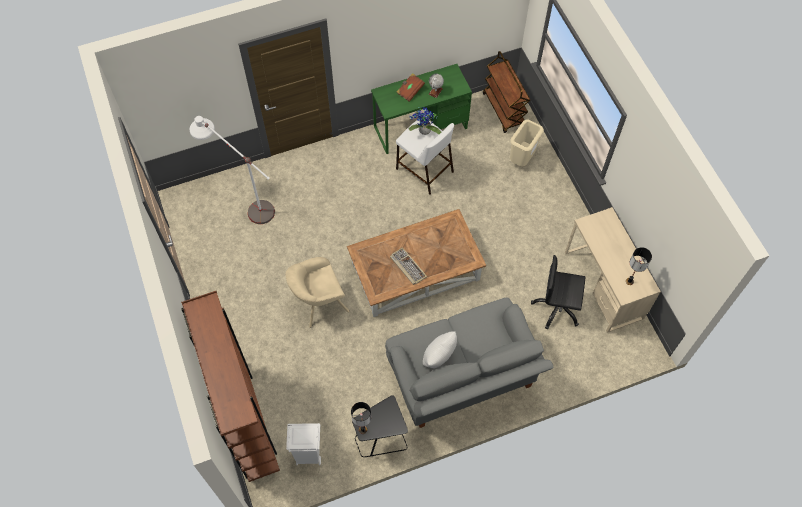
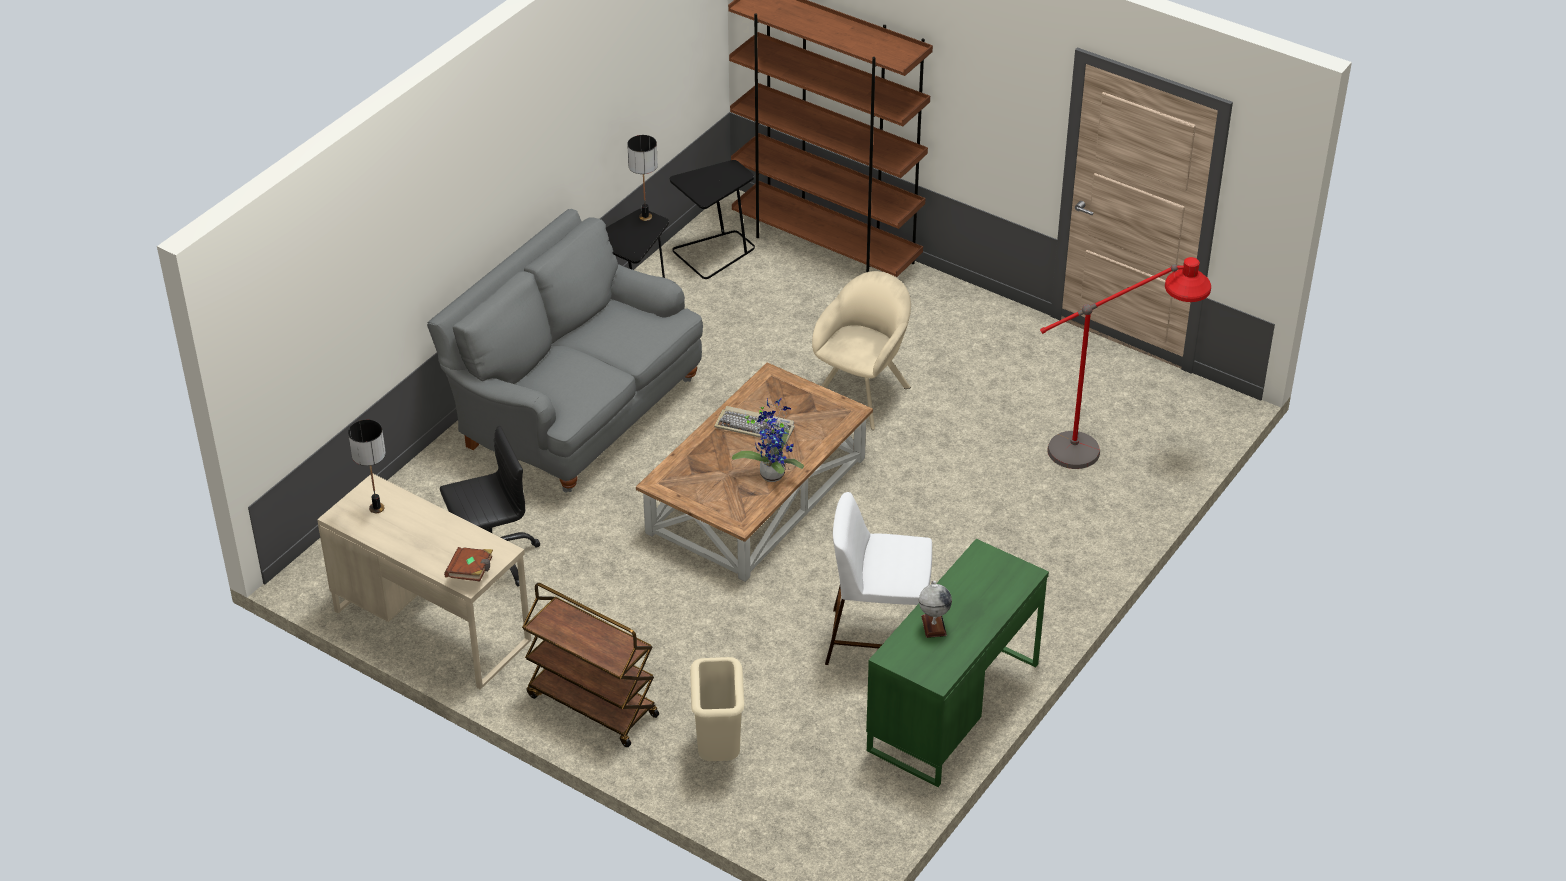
camera: 145 degrees right, 20 degrees down
(245, 203) = (1110, 449): white floor lamp -> red floor lamp
(308, 455) = (715, 253): white trash can -> black side table
(410, 90) = (979, 603): brown book -> brown book (471, 572)
(423, 131) = (895, 568): potted plant -> potted plant (772, 472)
(439, 359) = (607, 324): white pillow -> none
(504, 110) = (825, 823): brown cart -> brown cart (591, 706)

